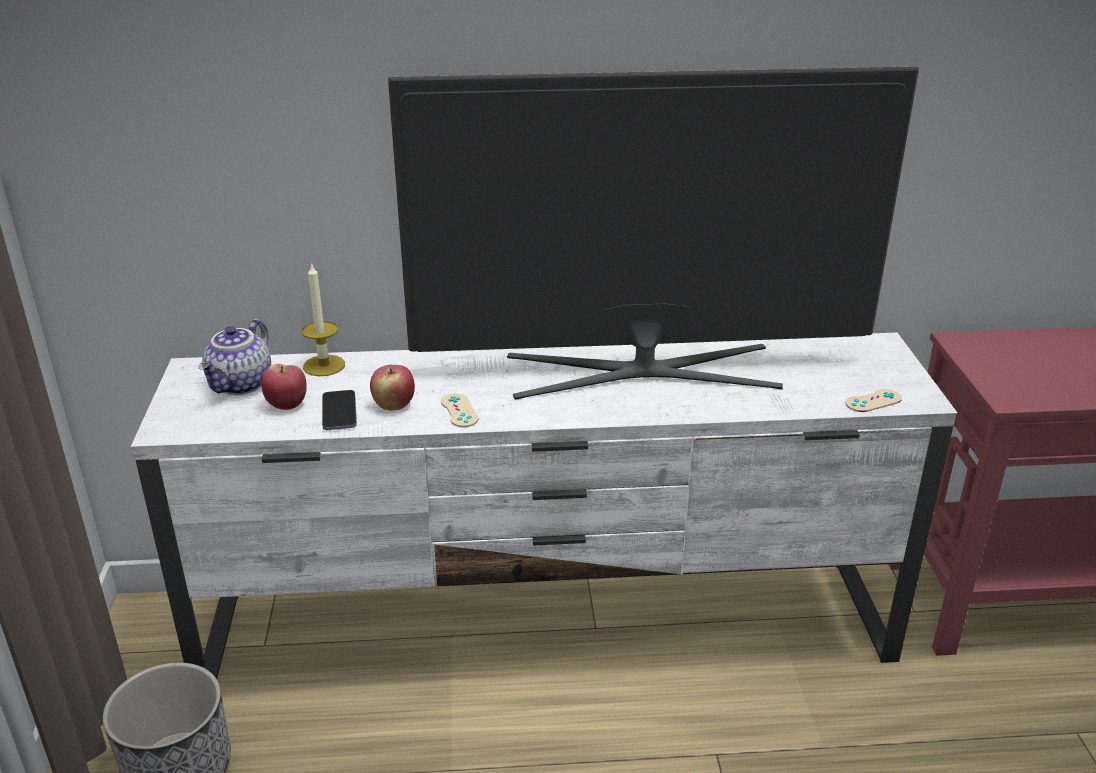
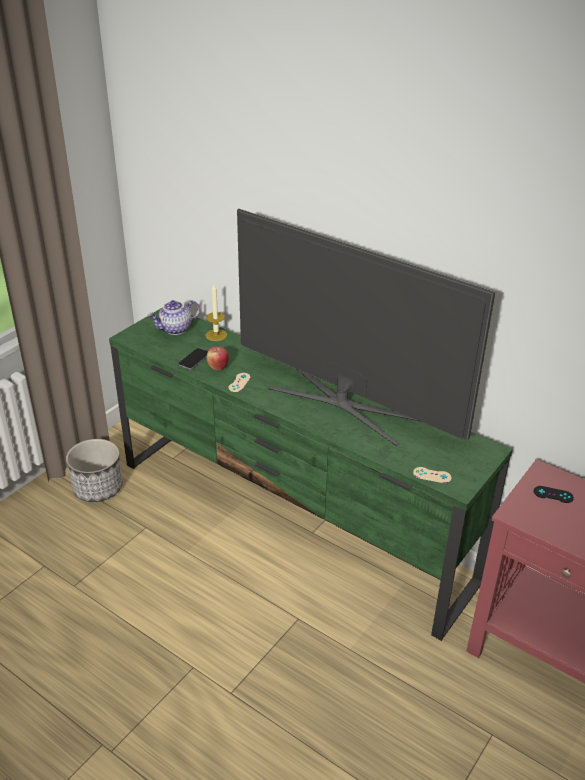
camera: 40 degrees right, 5 degrees up
(287, 405) = (180, 347): apple -> none
(551, 629) = (292, 521): white tv stand -> green tv stand
(1006, 359) = (553, 494): none -> black game controller

